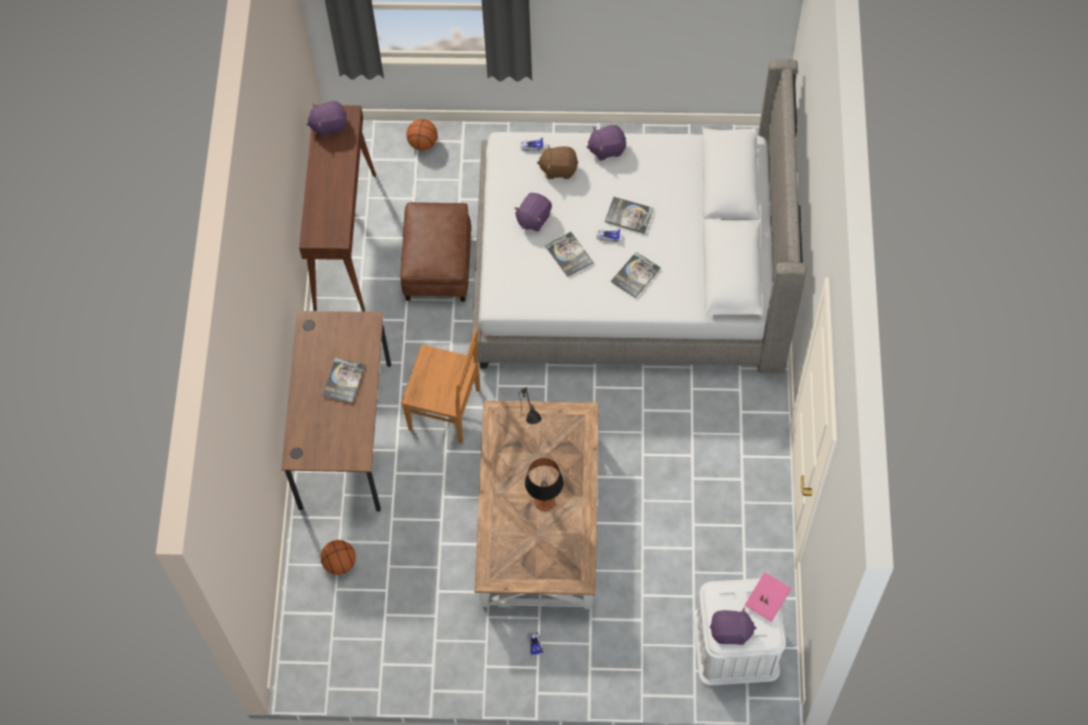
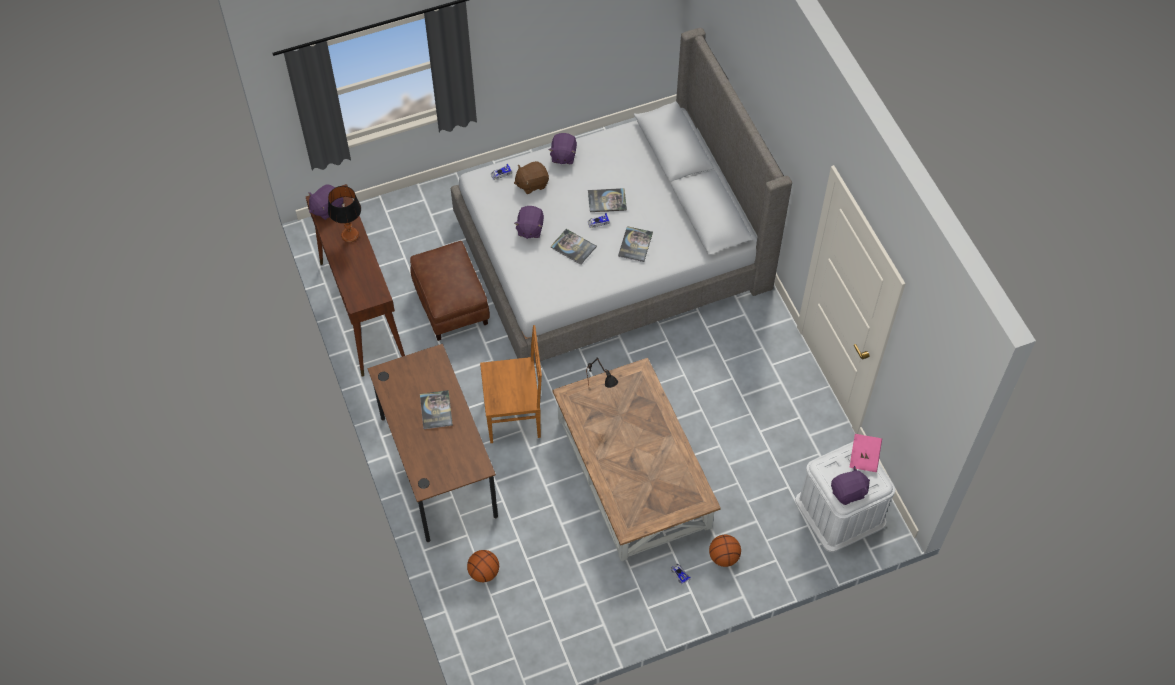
camera: 25 degrees left, 5 degrees down
(423, 143) = (391, 212): basketball -> basketball (723, 557)
(545, 501) = (643, 451): table lamp -> table lamp (350, 235)
(607, 148) = (563, 156): purple plush toy -> purple plush toy turned 45 degrees counterclockwise

